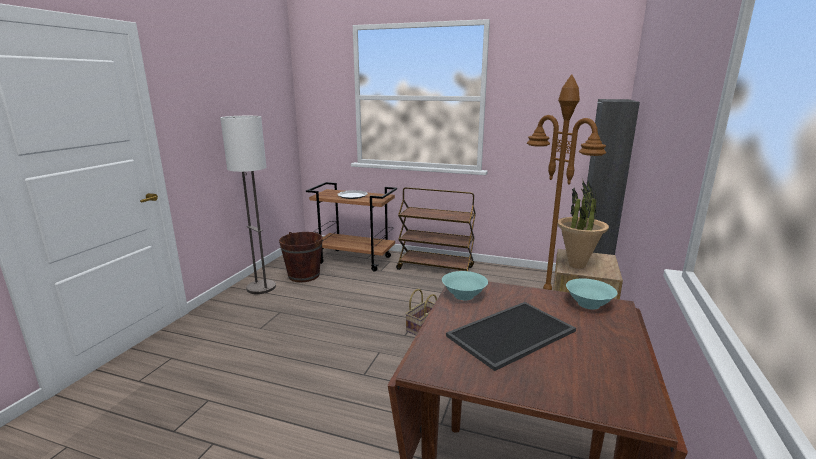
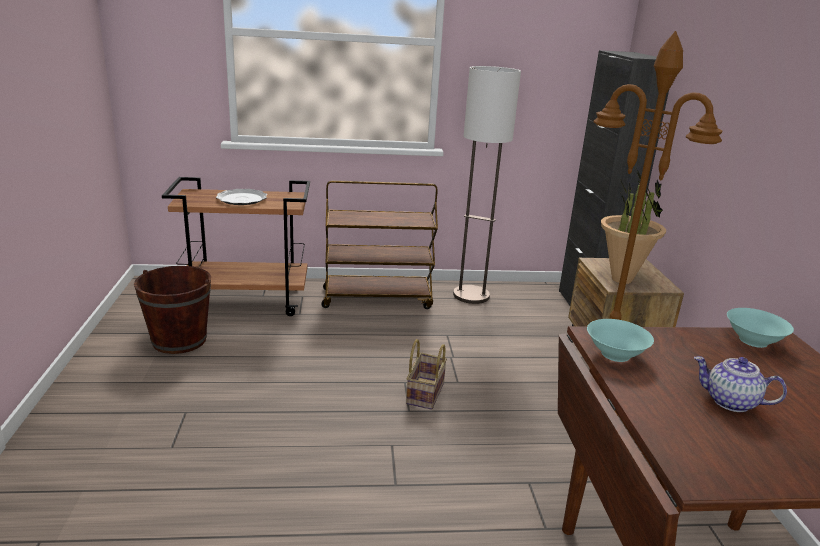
camera: 25 degrees left, 5 degrees up
(261, 287) = (117, 374): floor lamp -> floor lamp (471, 295)
(512, 335) = (730, 402): tray -> teapot

